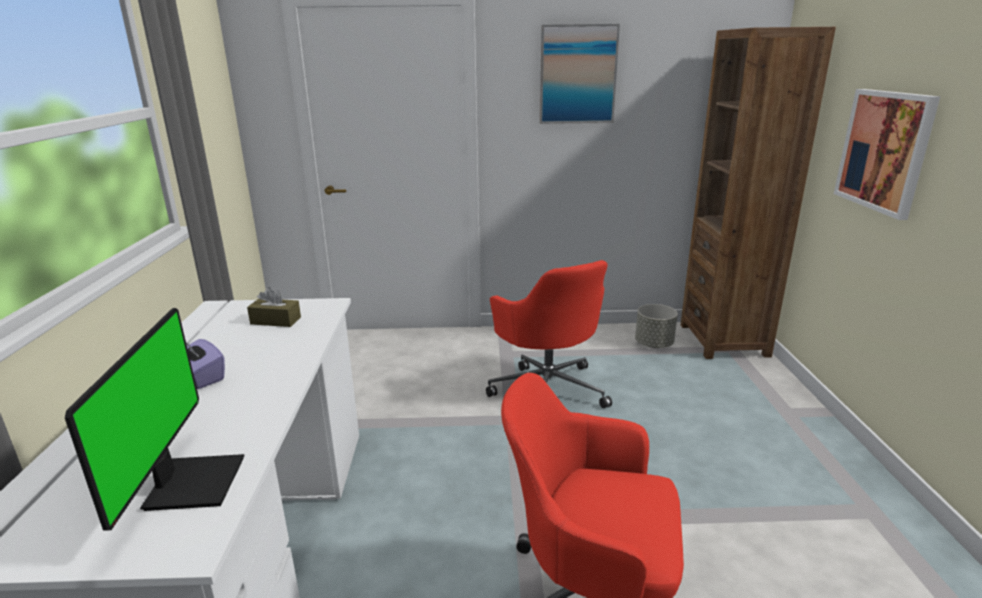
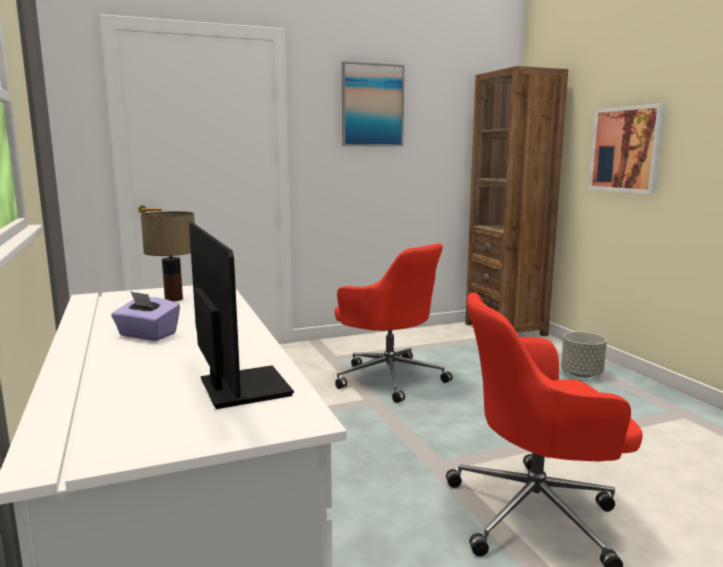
camera: 20 degrees left, 10 degrees down
(276, 321) = (174, 299): brown tissue box -> table lamp
(654, 344) = (454, 337): grey planter -> grey planter (581, 374)

